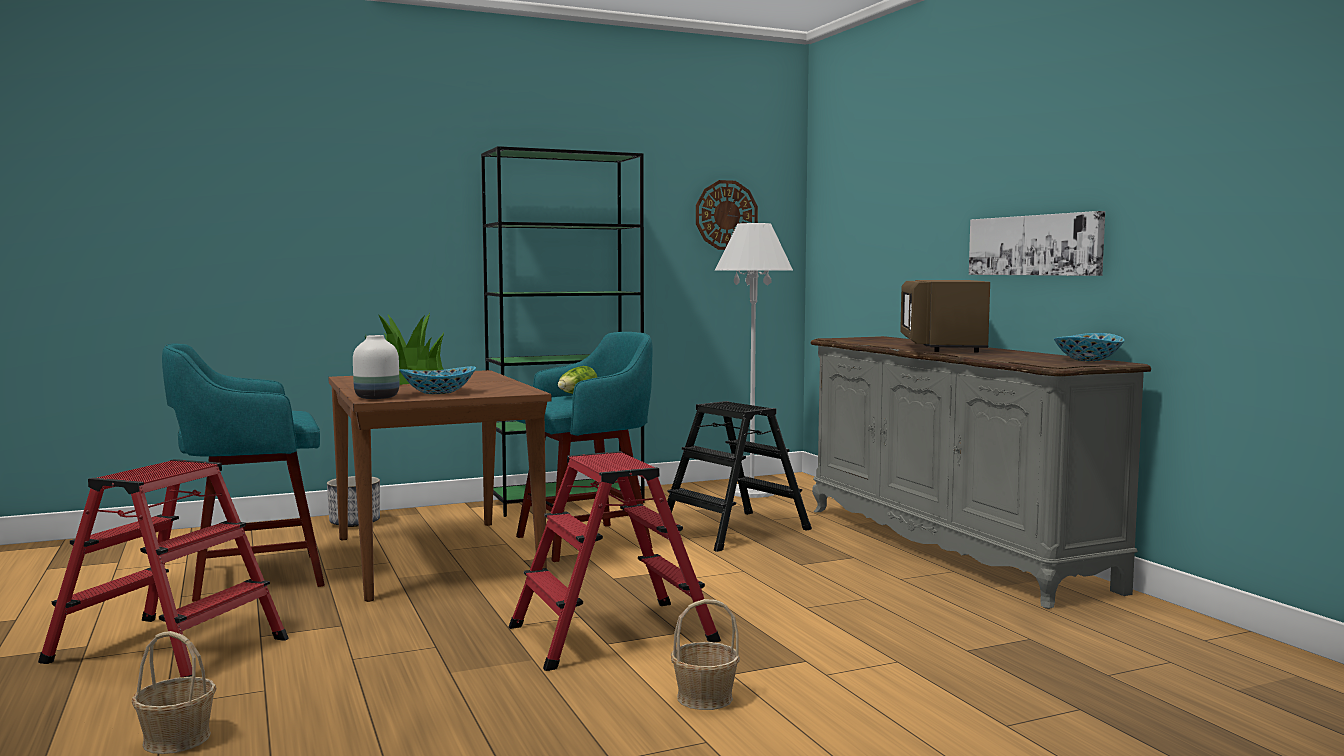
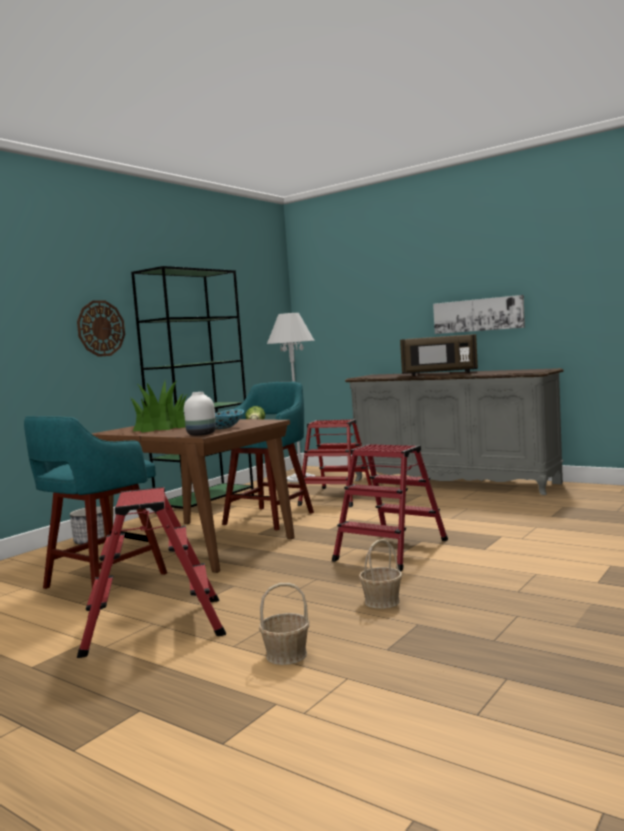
camera: 30 degrees left, 0 degrees up
(704, 698) = (495, 560): basket -> basket (381, 601)
(726, 215) = (256, 310): wall clock -> wall clock (101, 328)
(734, 530) = (336, 496): black step ladder -> red step ladder
(941, 347) = (439, 373): brown microwave -> brown microwave turned 60 degrees counterclockwise
(1088, 360) = (533, 369): bowl -> none

